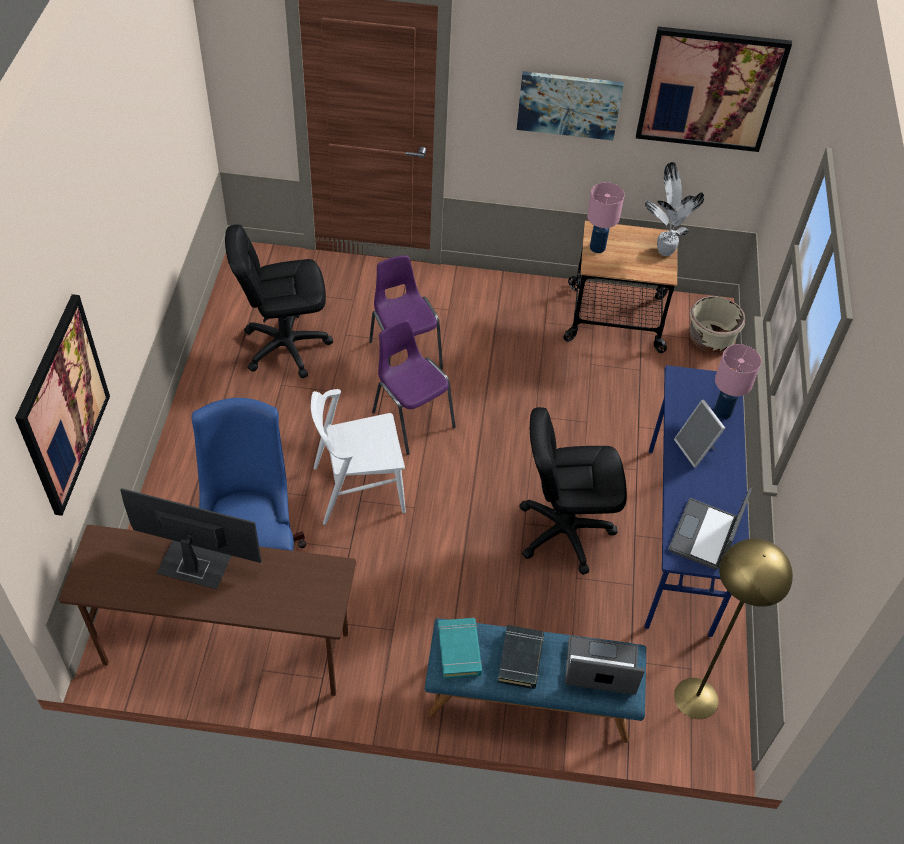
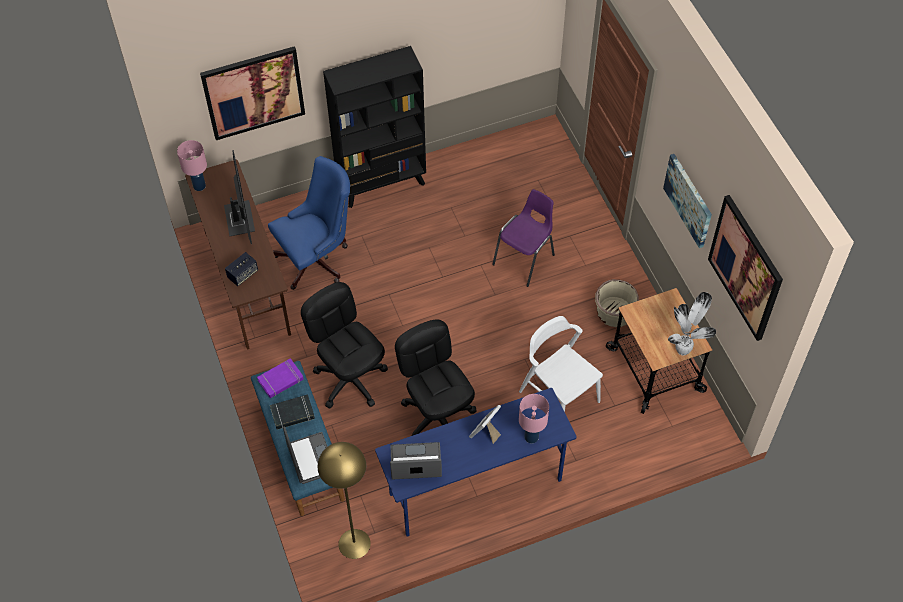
camera: 65 degrees right, 5 degrees up
(192, 433) = (382, 184): none -> black bookcase
(286, 346) = (484, 193): black office chair -> black office chair (350, 379)
(294, 601) = (243, 274): none -> speaker
(358, 489) = (397, 289): white chair -> white chair (559, 396)
(412, 419) = (472, 290): purple chair -> none
(459, 650) = (281, 380): turquoise book -> purple book
(597, 248) = (652, 307): pink table lamp -> pink table lamp (199, 186)
(710, 339) = (682, 440): beige planter -> beige planter (614, 313)

